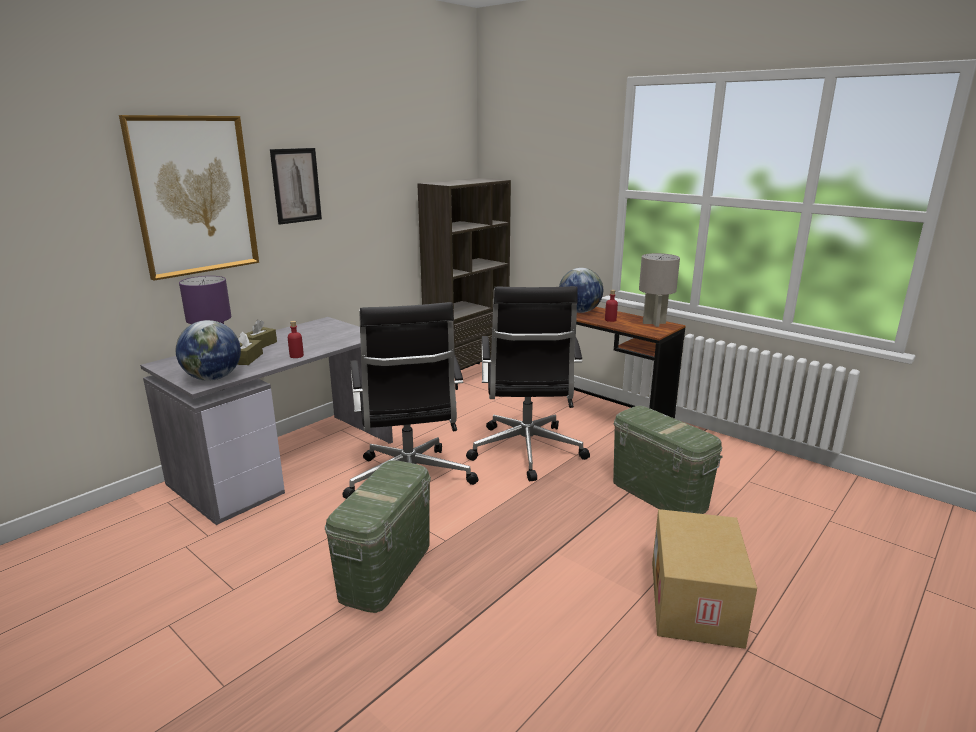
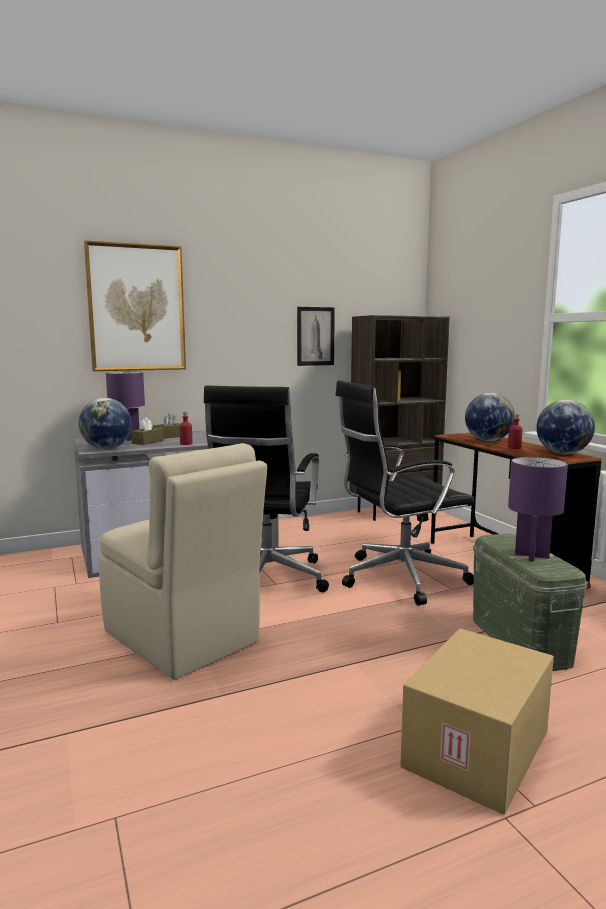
camera: 25 degrees right, 10 degrees down
(296, 185) = (229, 308): picture -> picture (315, 336)
(386, 570) = (182, 638): green storage box -> beige chair
(526, 452) = (399, 577): black office chair -> black office chair turned 45 degrees clockwise
(653, 323) = (562, 453): grey table lamp -> globe
(673, 428) = (532, 556): none -> purple table lamp

